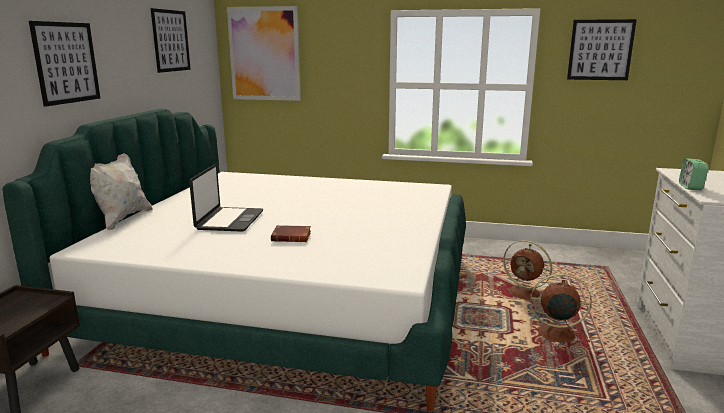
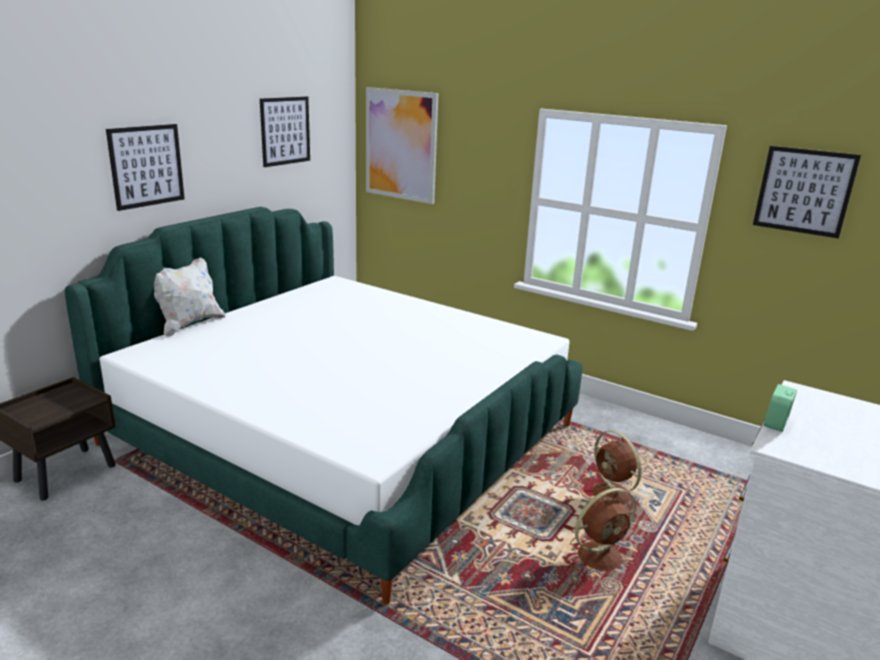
camera: 20 degrees right, 5 degrees up
(229, 220) = (281, 345): laptop -> none
(292, 237) = (320, 380): brown book -> none
(554, 333) = (601, 556): brown fan -> brown fan turned 120 degrees clockwise

